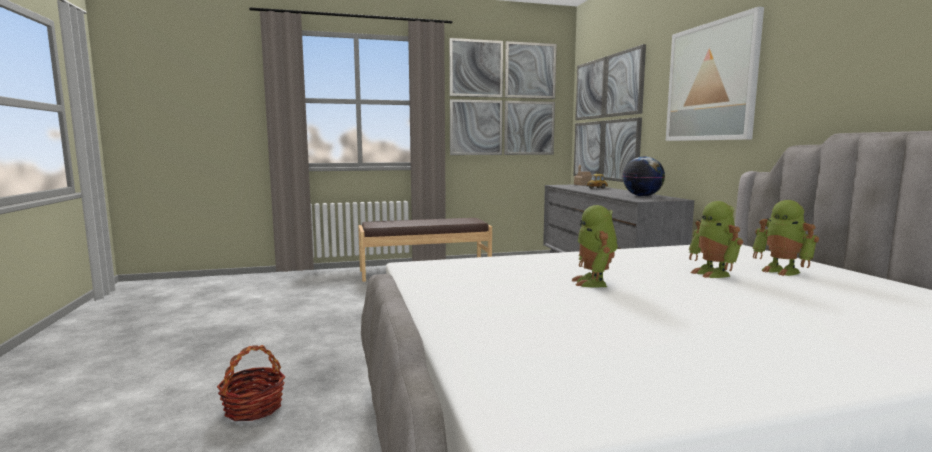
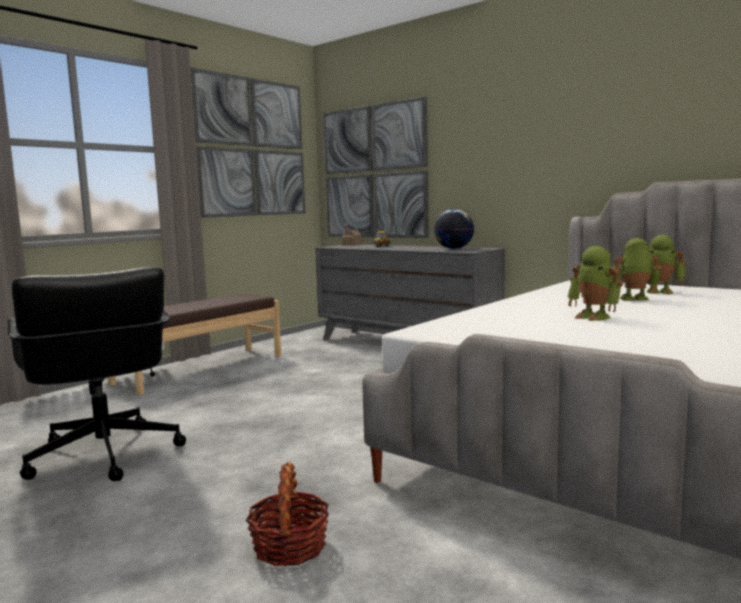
camera: 35 degrees left, 0 degrees up
(280, 315) = (104, 456): none -> black office chair
(711, 82) = (513, 138): picture -> none
(713, 273) = (634, 299): toy robot -> toy robot turned 150 degrees clockwise

